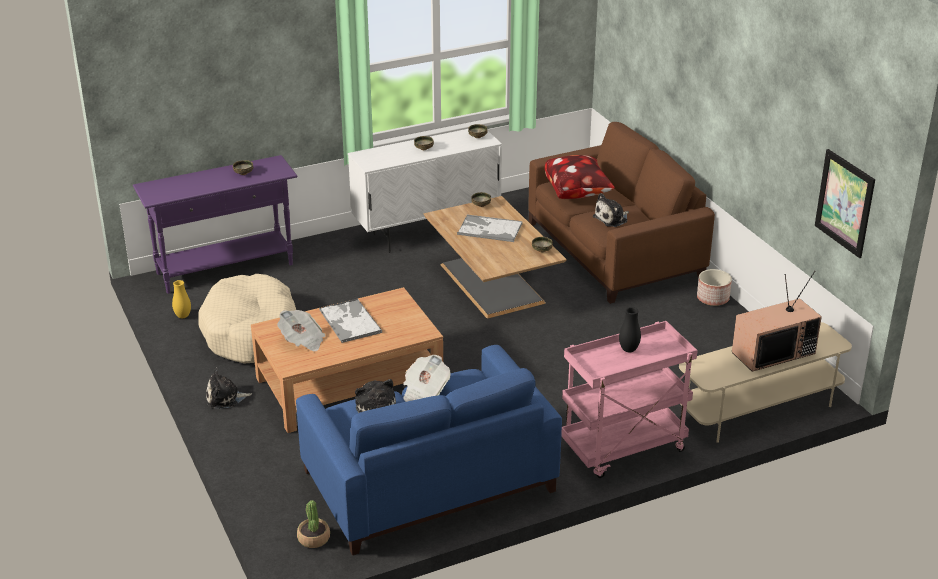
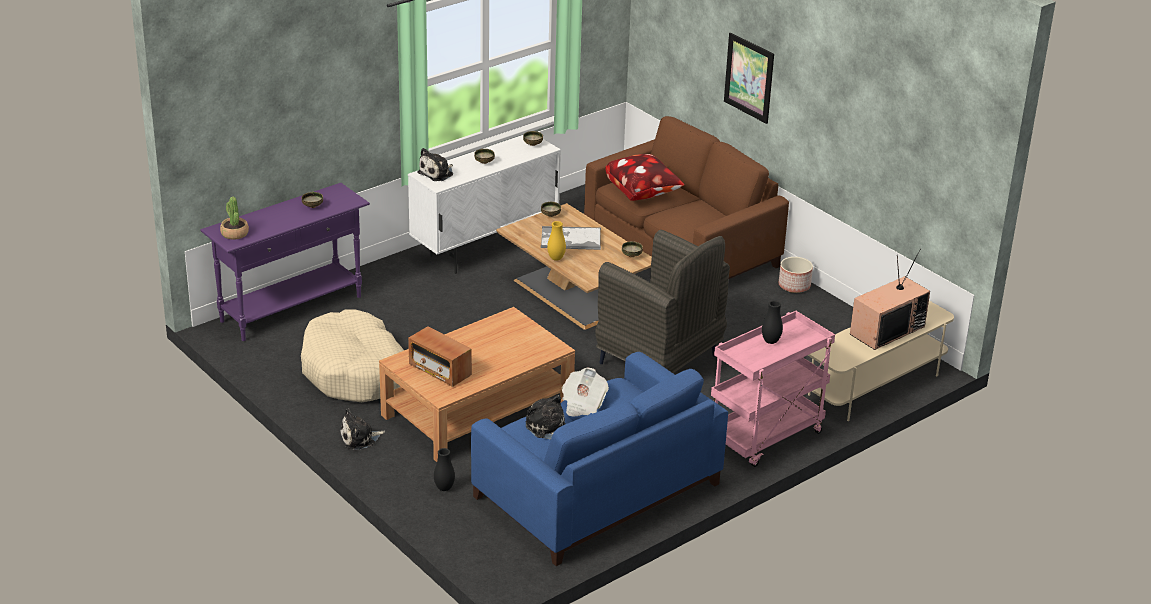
camera: 15 degrees left, 0 degrees up
(183, 316) = (272, 362): yellow vase -> yellow vase (556, 258)
(280, 458) = (444, 488): none -> black vase
(302, 341) = (440, 370): newspaper -> radio
(313, 538) = (512, 556): potted plant -> potted plant (234, 233)
(350, 321) = (477, 346): tray -> none
(548, 357) = (660, 360): none -> grey armchair
(612, 219) = (688, 216): plush toy -> plush toy (437, 173)
(845, 203) = (938, 182): picture -> picture (749, 77)

